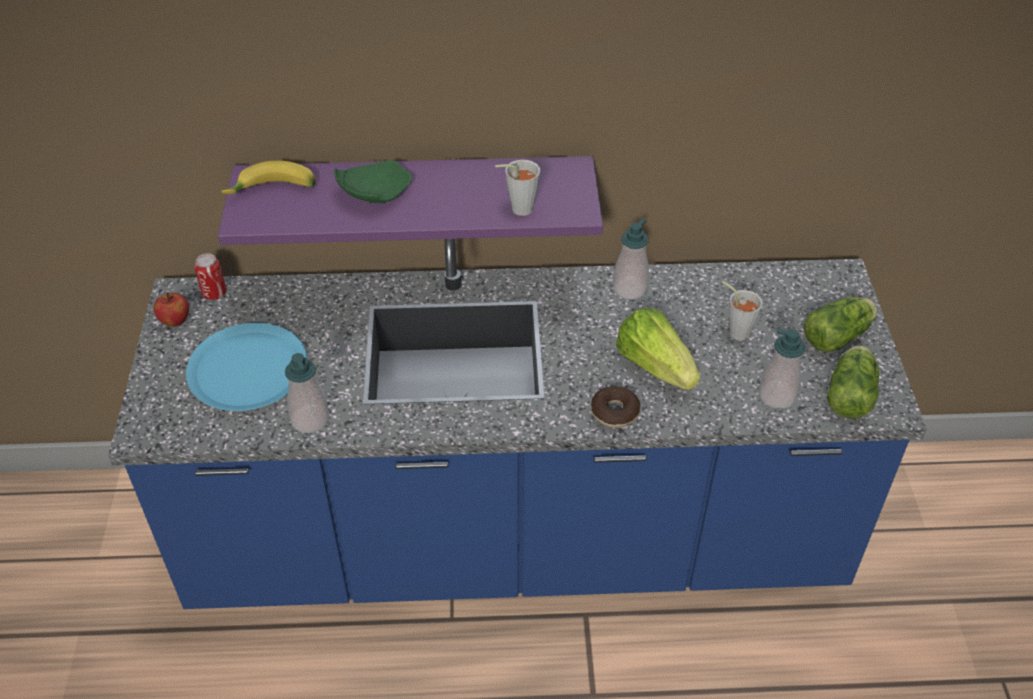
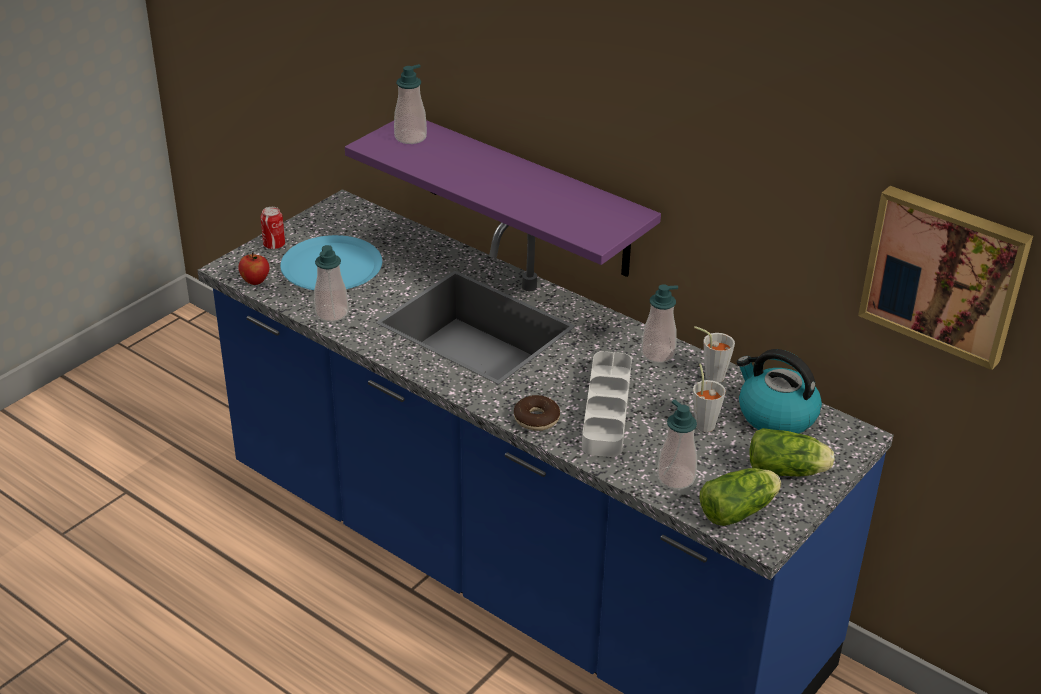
camera: 40 degrees right, 10 degrees down
(175, 321) = (323, 218): apple -> apple (255, 281)
(214, 293) = (366, 214): can -> can (274, 245)
(273, 191) = (410, 137): banana -> soap dispenser
(373, 193) = (471, 166): green plate -> none
(517, 209) = (554, 218): grey cup -> grey cup (710, 375)
(655, 366) = (606, 409): lettuce -> grey tray
(773, 292) = (775, 415): none -> kettle
(913, 103) = (945, 274): none -> picture

